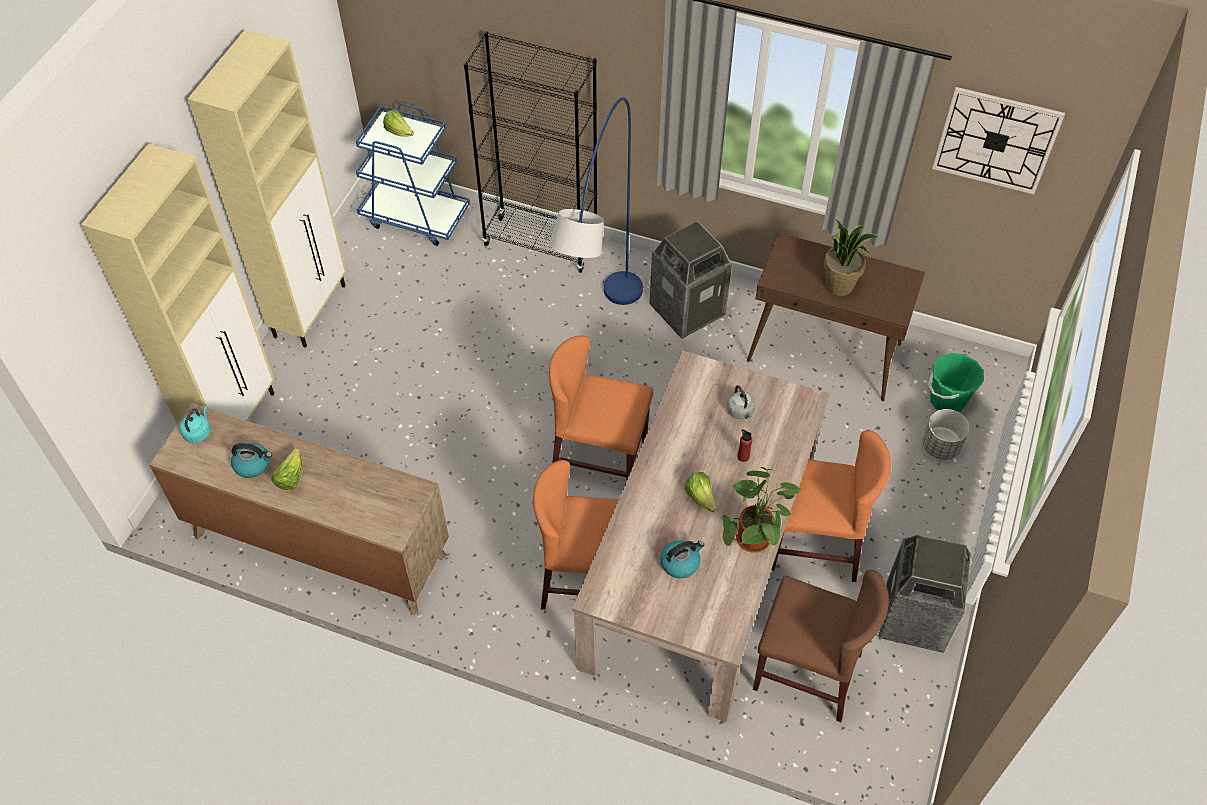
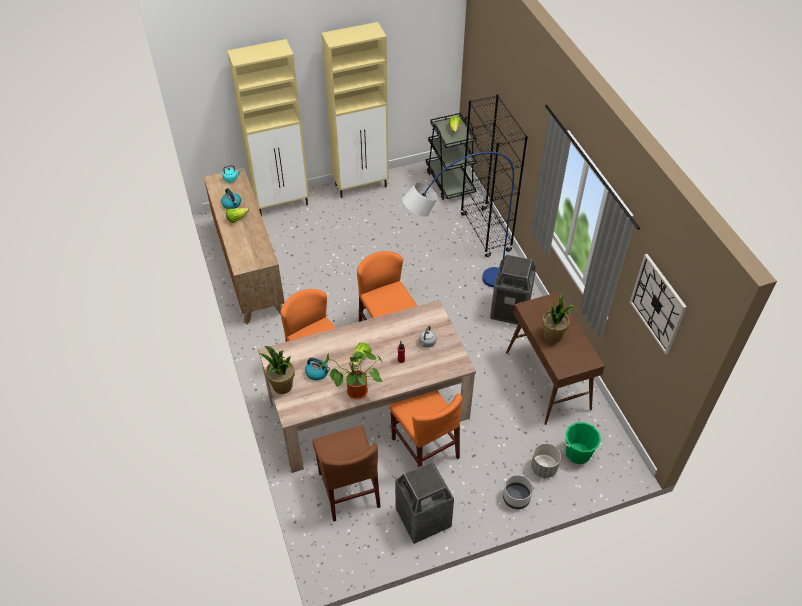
camera: 50 degrees right, 5 degrees down
(415, 216) = (450, 182): blue cart -> black cart
(666, 620) = (282, 386): none -> potted plant
(959, 503) = (516, 498): none -> grey planter

